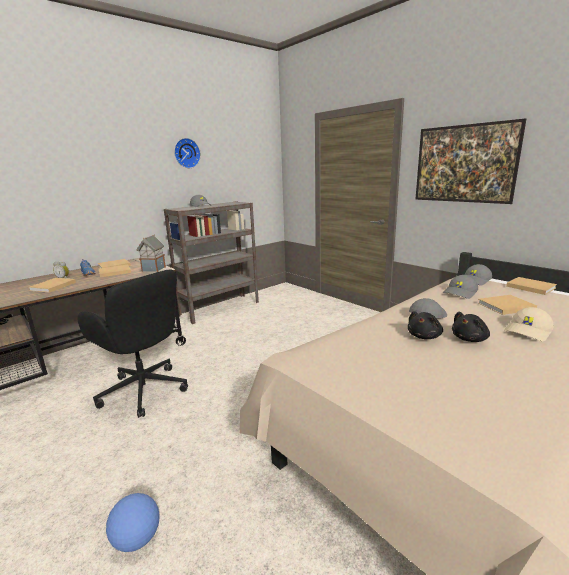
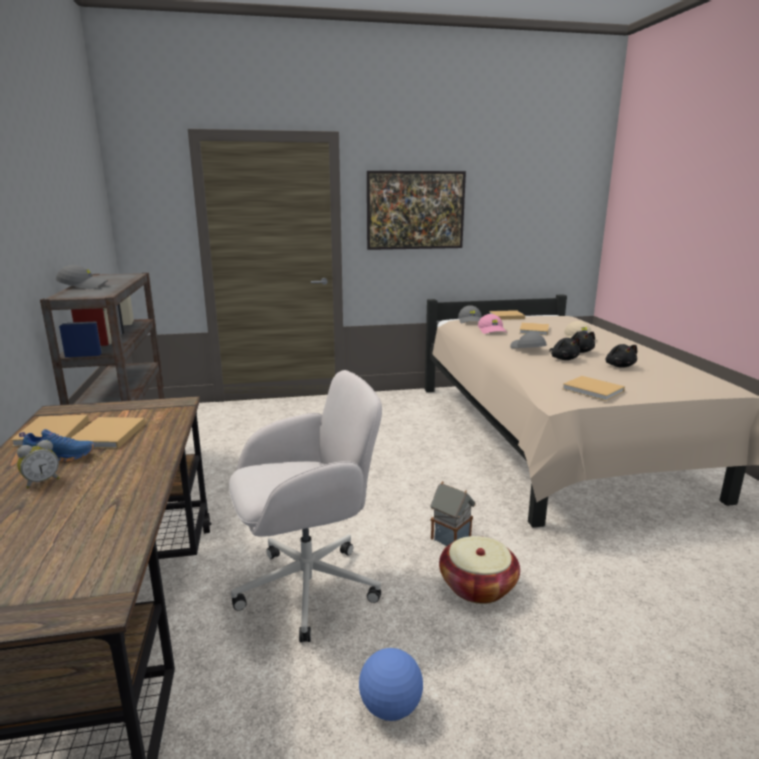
camera: 60 degrees left, 0 degrees up
(52, 286) = (89, 493): beige book -> beige book (594, 390)
(137, 539) = (592, 629): football -> football (390, 708)
(143, 391) = (308, 589): black office chair -> white office chair
(153, 269) = (165, 408): toy house -> toy house (452, 538)
(172, 455) = (477, 586): none -> basket
(186, 153) = (39, 183): wall clock -> none
(455, 369) = (619, 366): none -> black plush toy
(460, 293) = (492, 331): grey cap -> pink cap

